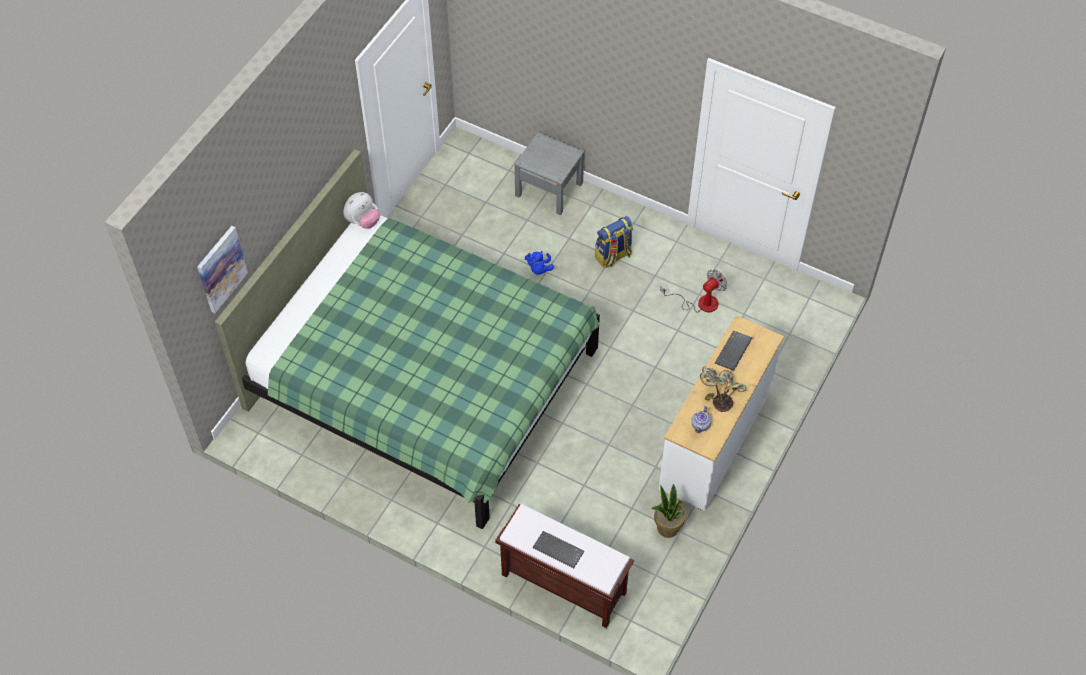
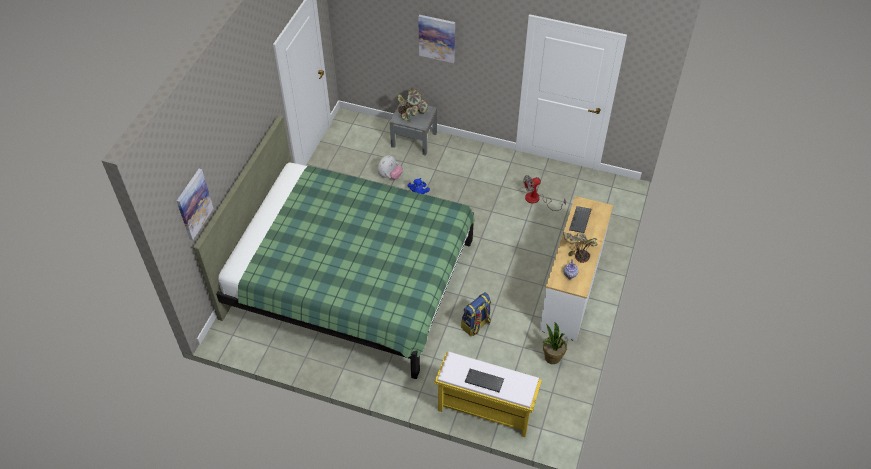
camera: 10 degrees left, 5 degrees down
(363, 221) = (289, 170): plush toy -> plush toy (390, 176)
(547, 154) = (411, 112): none -> potted plant
(562, 584) = (484, 410): brown bench -> yellow bench
(587, 64) = (437, 38): none -> picture
(613, 256) = (469, 177): backpack -> backpack (476, 325)
(700, 303) = (537, 200): fan -> fan turned 150 degrees counterclockwise

